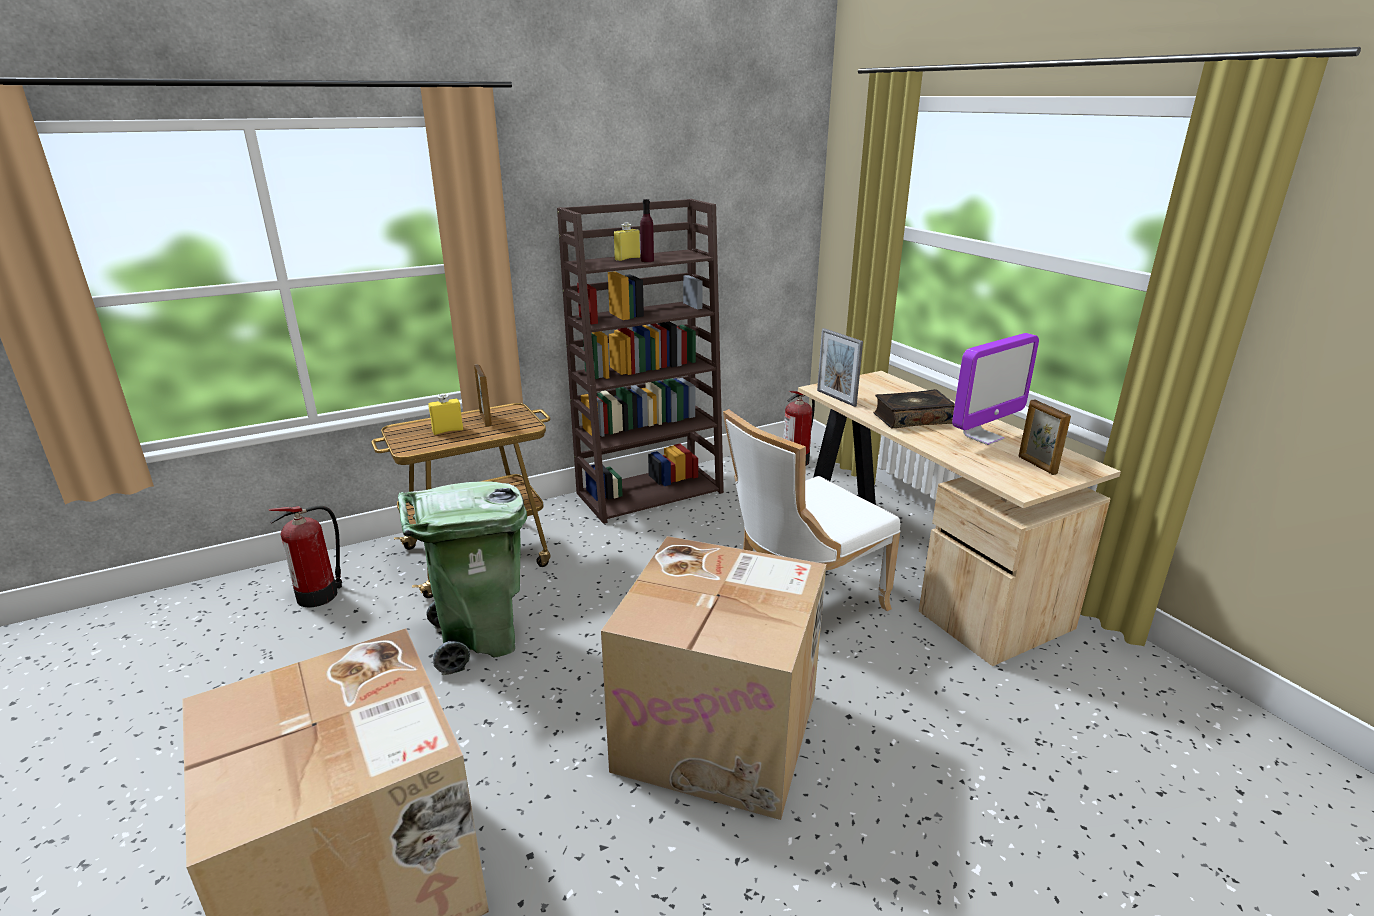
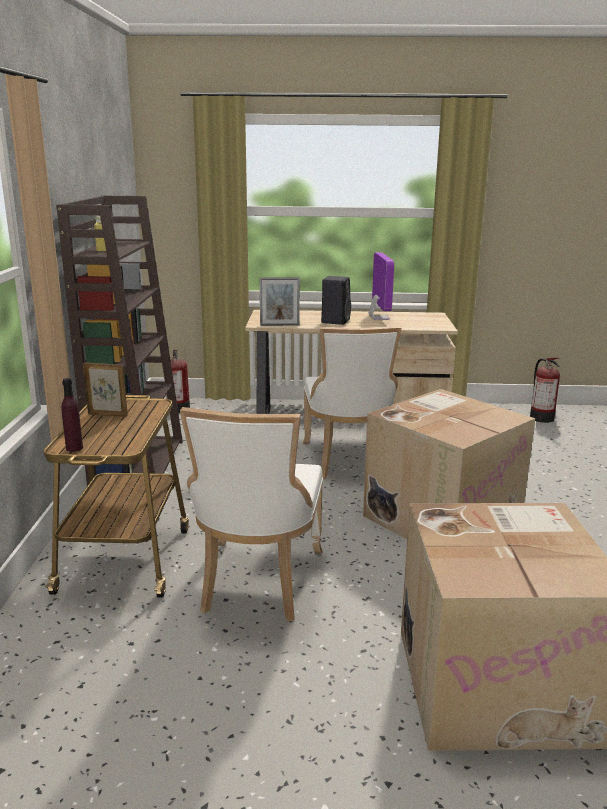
camera: 60 degrees left, 5 degrees down
(320, 595) = (68, 664): fire extinguisher -> fire extinguisher (540, 417)
(448, 430) = (107, 430): yellow bottle -> none
(478, 640) = (258, 583): green trash can -> white chair
(647, 261) = (123, 248): purple bottle -> purple bottle (74, 448)
(913, 418) = (335, 321): book -> black speaker
(1036, 465) = (422, 319): picture frame -> none

